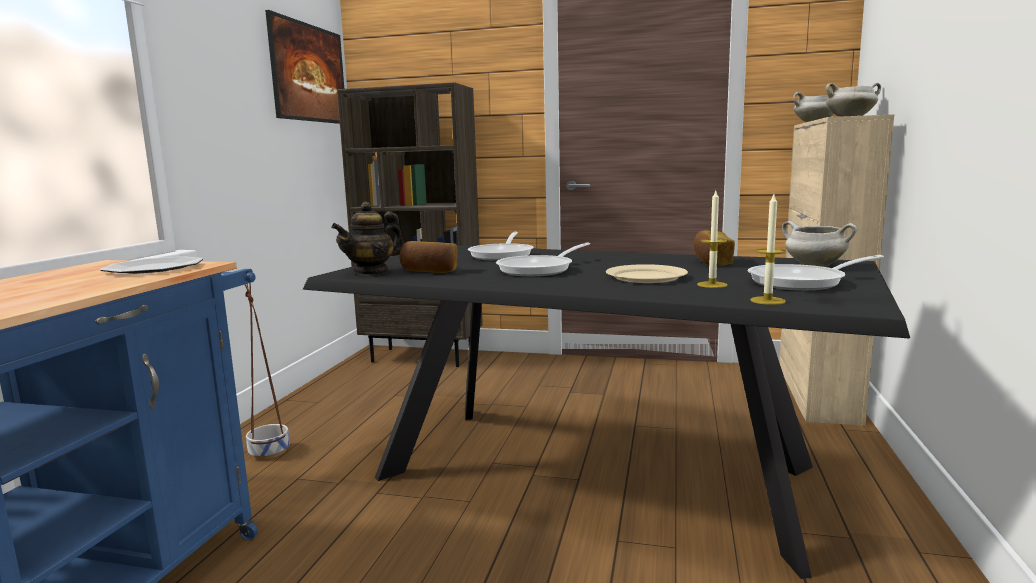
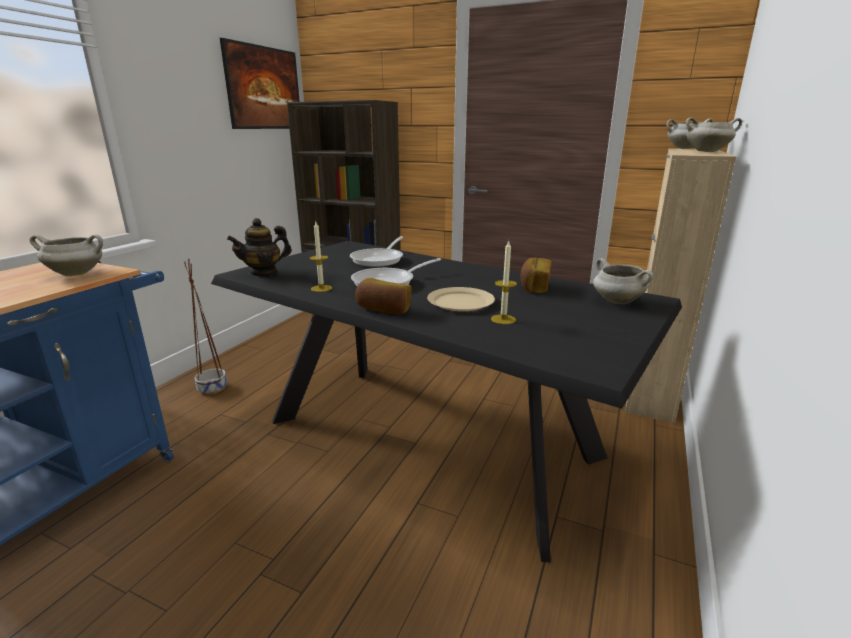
camera: 10 degrees right, 10 degrees up
(154, 268) = (77, 273): plate -> white cooking pot
(430, 271) = (305, 276): bread -> bread (384, 309)
(767, 300) = (527, 348): candle -> candle (321, 288)
(803, 282) = (584, 324): frying pan -> none

